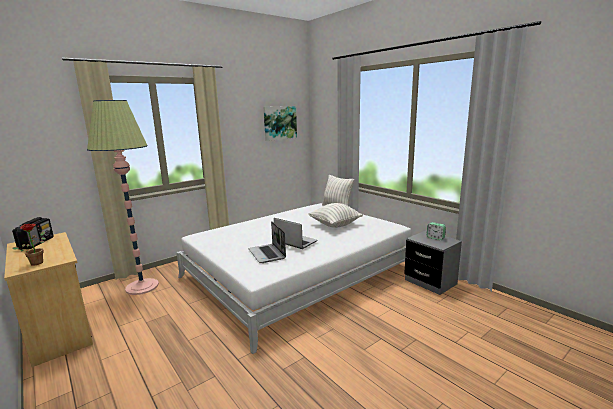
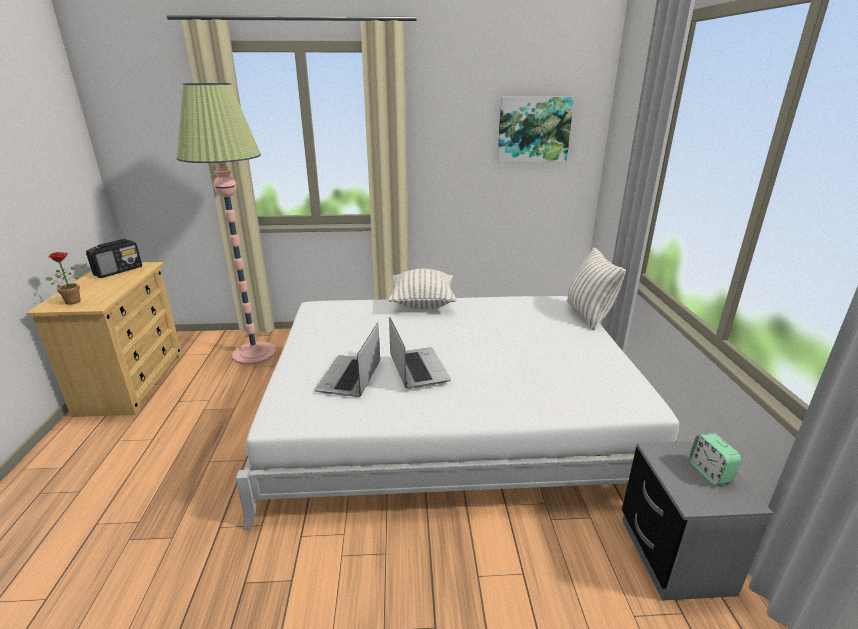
camera: 35 degrees right, 10 degrees up
(335, 225) = (528, 356): pillow -> pillow (422, 304)

